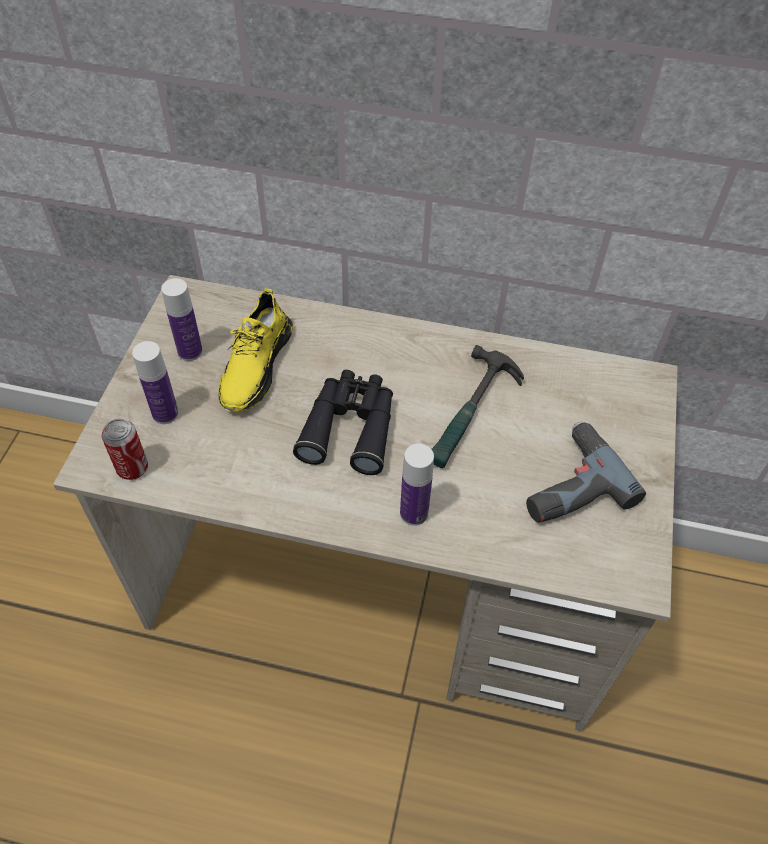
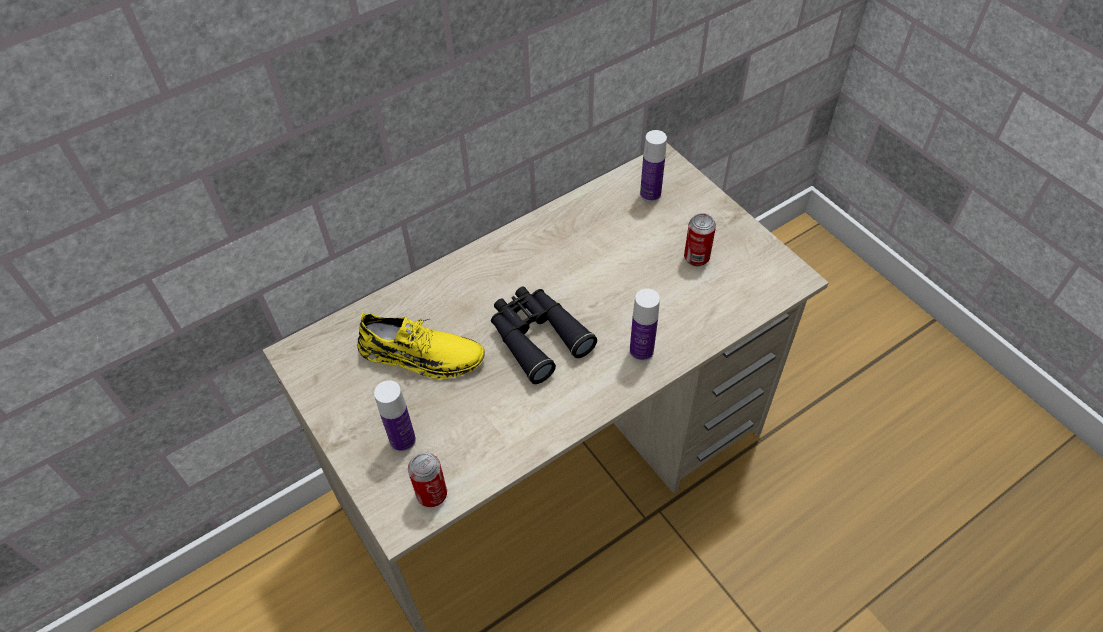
camera: 45 degrees left, 0 degrees up
(190, 351) = (359, 386): bottle -> bottle (650, 194)
(255, 366) = (421, 355): yellow shoe -> yellow shoe turned 45 degrees counterclockwise
(471, 414) = (595, 265): hammer -> none
(567, 482) = (696, 257): power drill -> can

